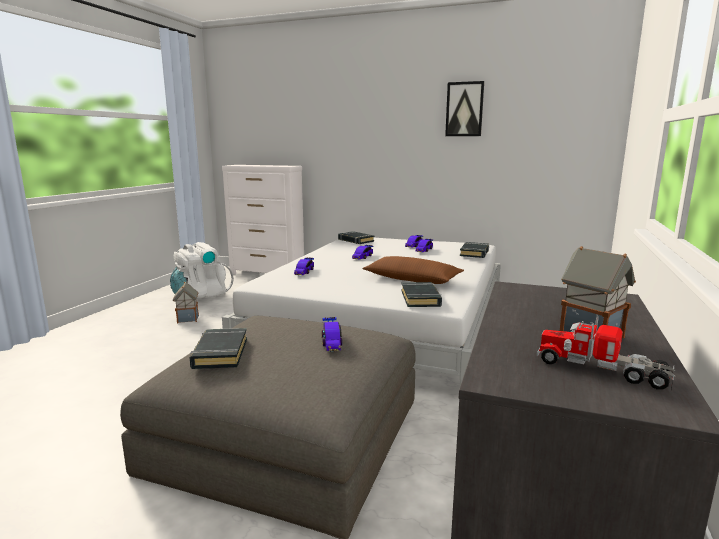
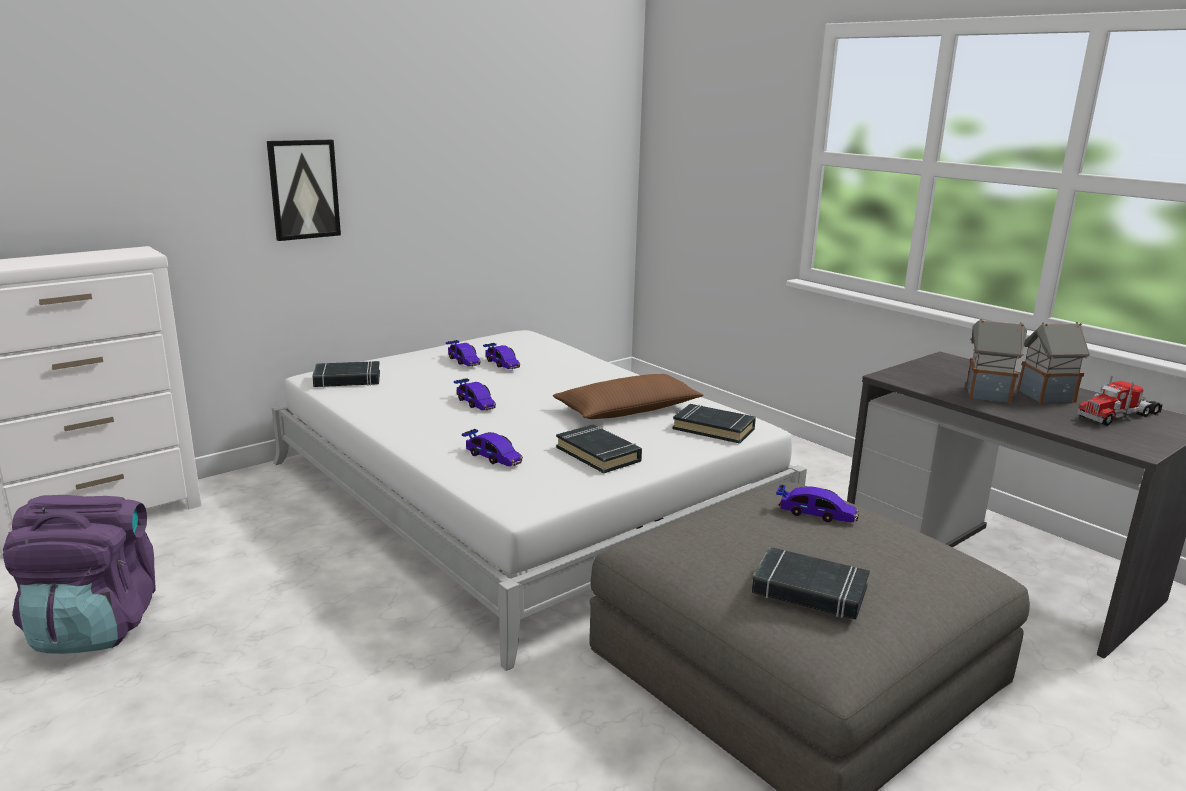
camera: 60 degrees left, 5 degrees up
(187, 319) = (229, 671): toy house -> toy house (986, 395)
(201, 295) = (95, 626): white backpack -> purple backpack
(464, 109) = (459, 118): picture -> picture (303, 189)
(474, 253) = (564, 348): black book -> black book (599, 454)

